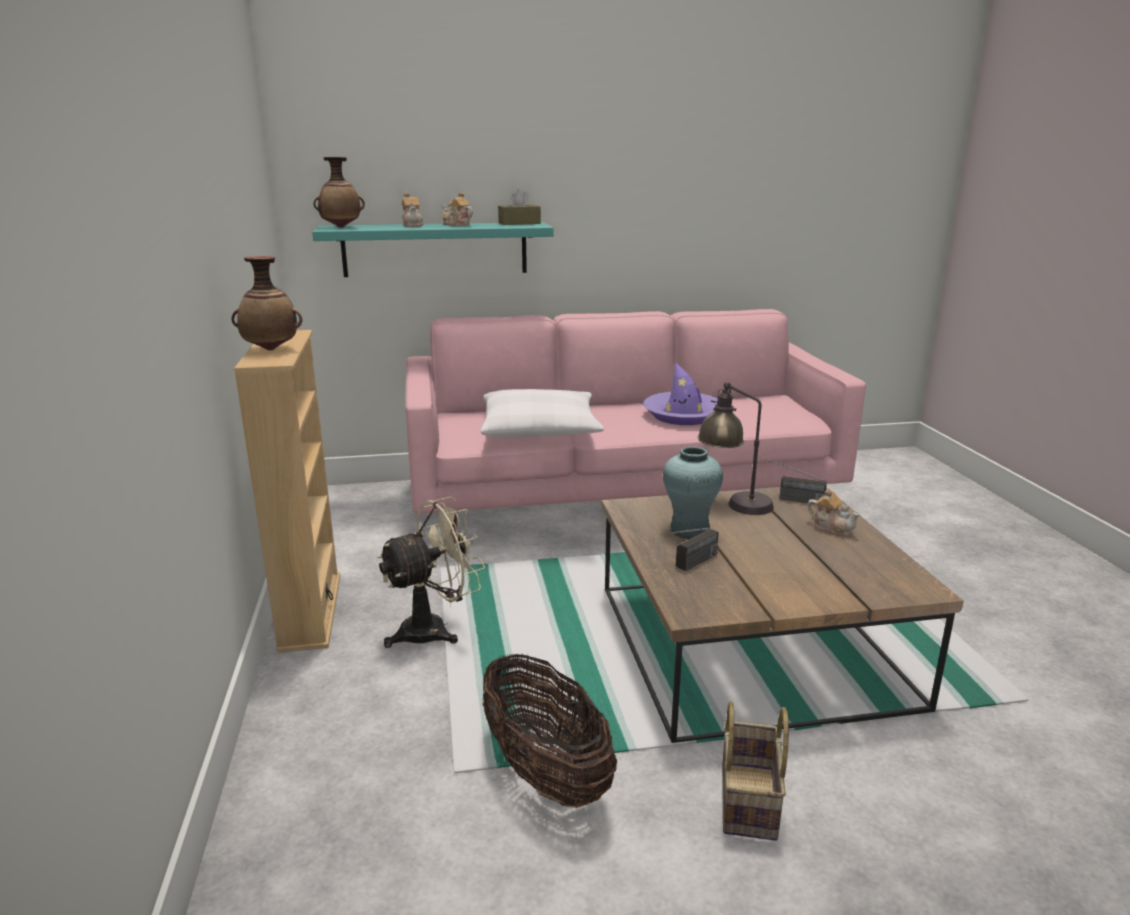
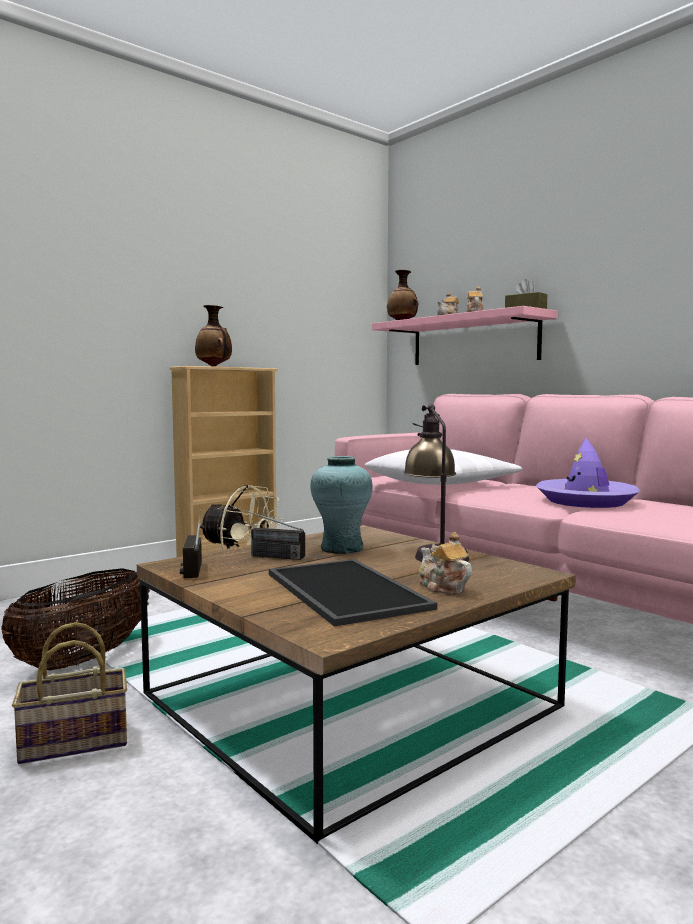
camera: 60 degrees right, 15 degrees down
(435, 249) = (473, 341): turquoise shelf -> pink shelf
(789, 499) = (493, 567): radio -> radio (192, 566)
(821, 561) = (342, 590): none -> tray
(831, 528) = (442, 587): teapot -> teapot turned 135 degrees clockwise

